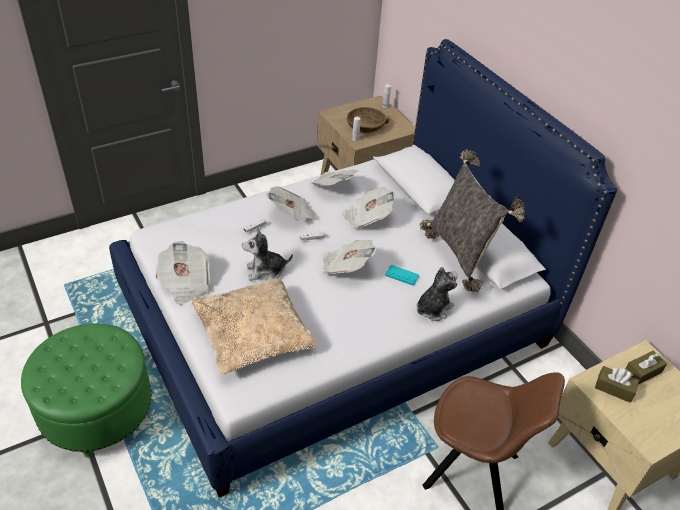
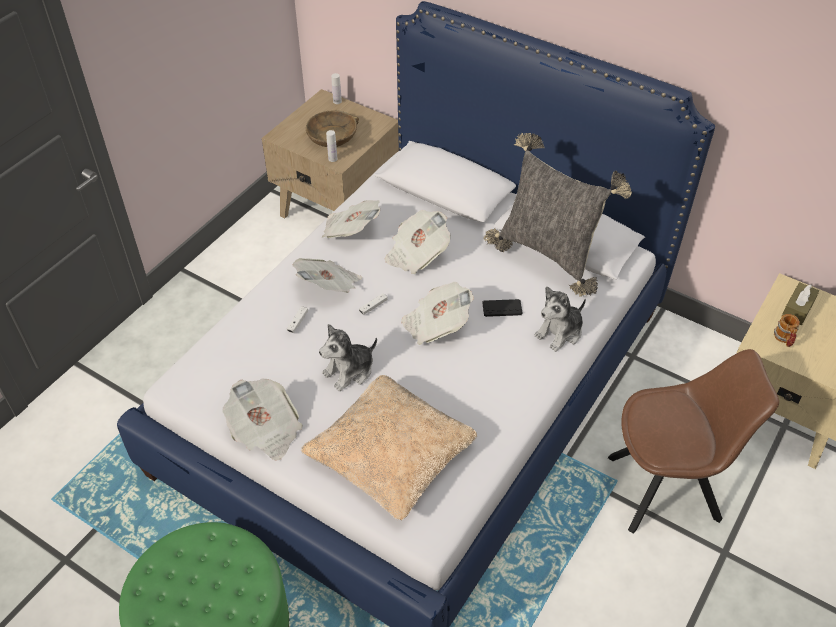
camera: 25 degrees left, 5 degrees up
(402, 275) = (502, 308): turquoise game controller -> black game controller
(433, 308) = (560, 332): plush toy -> plush toy turned 150 degrees counterclockwise
(614, 388) = (784, 339): brown tissue box -> mug

